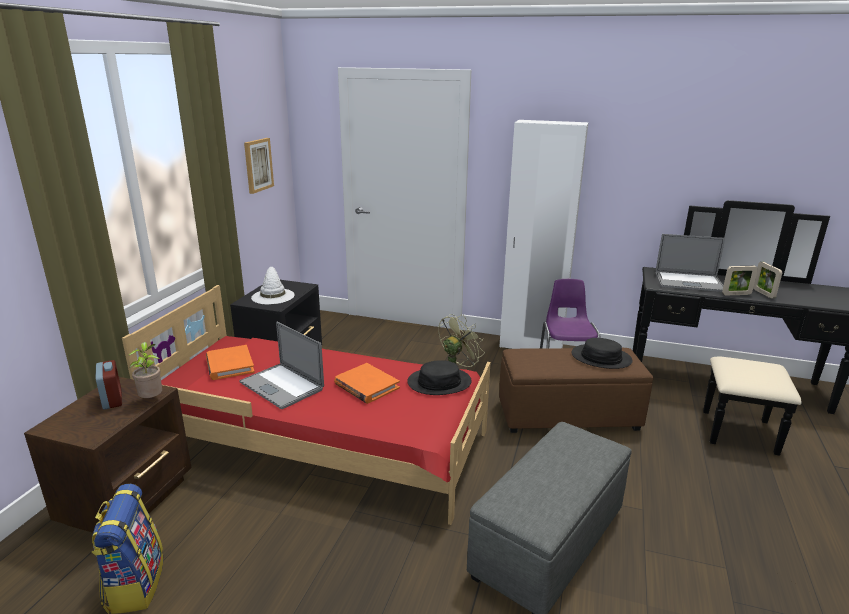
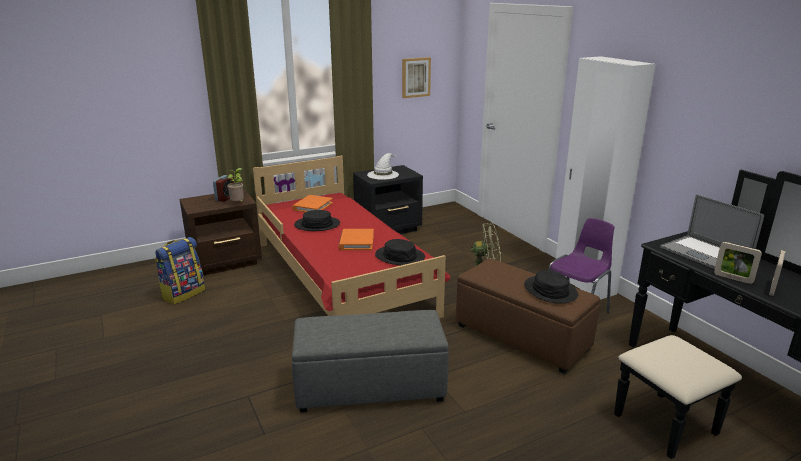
camera: 45 degrees right, 0 degrees up
(281, 386) = (317, 225): laptop -> black hat

